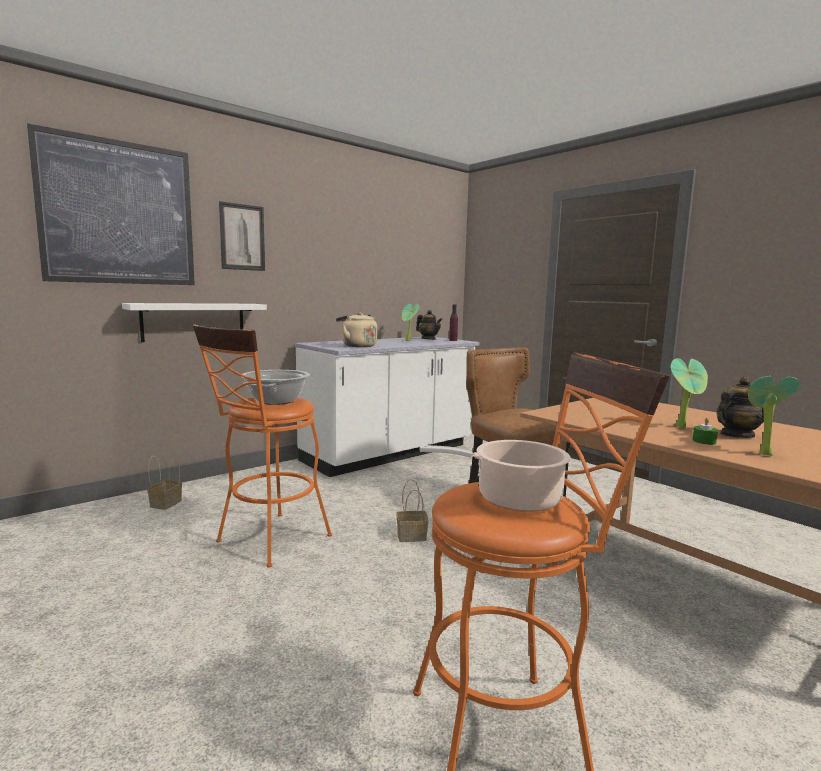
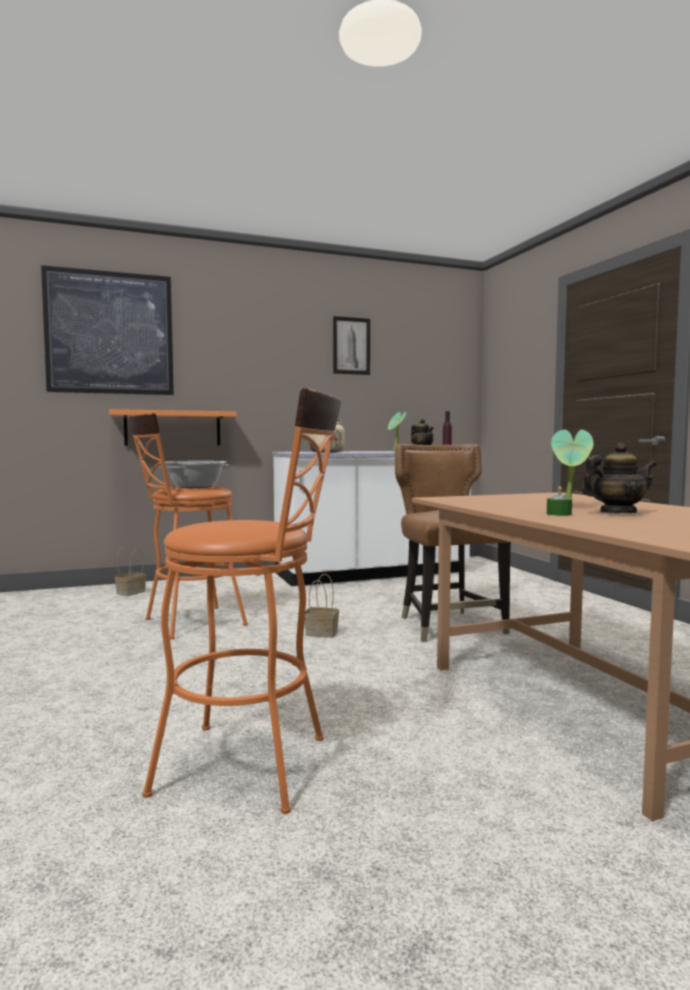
camera: 20 degrees right, 5 degrees down
(194, 321) = (173, 428): white shelf -> orange shelf
(242, 237) = (221, 350): picture -> picture (351, 346)
(512, 499) = (239, 523): cooking pot -> none
(761, 453) = (602, 521): potted plant -> none

